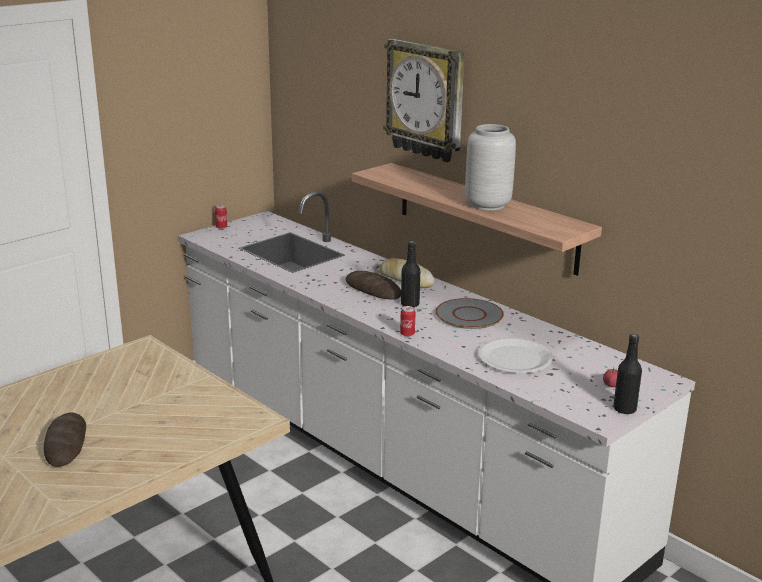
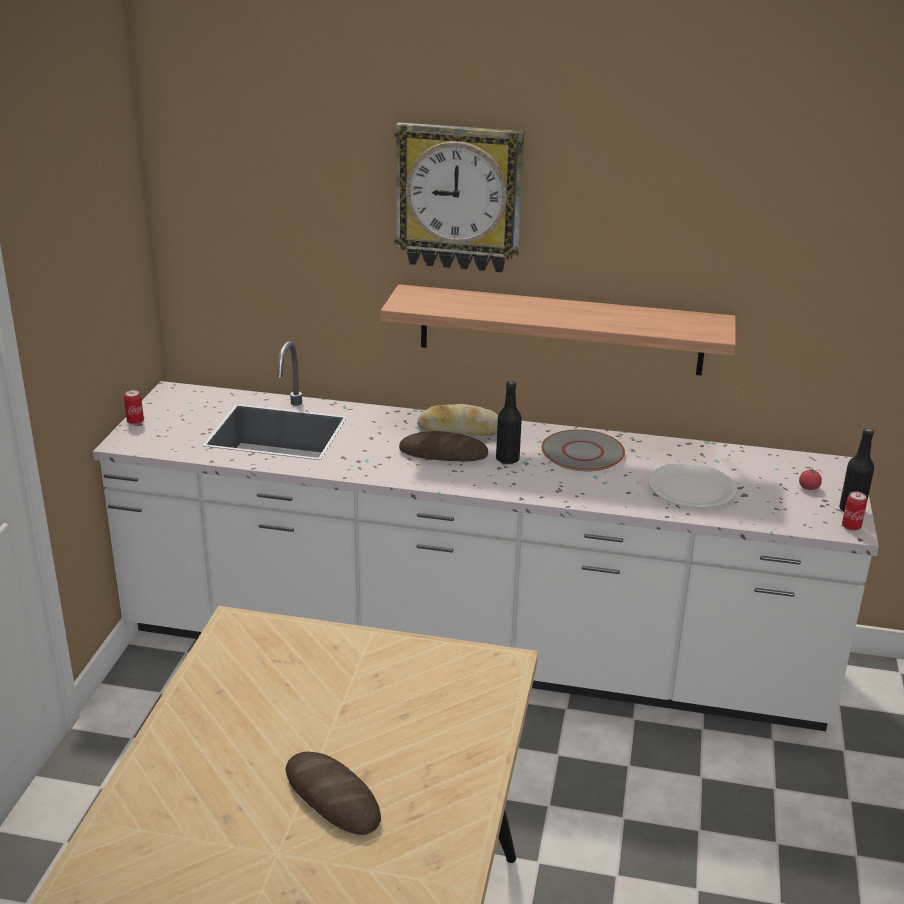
camera: 35 degrees left, 5 degrees up
(407, 334) = (556, 497): can -> can (851, 527)
(488, 205) = (594, 316): grey vase -> none

